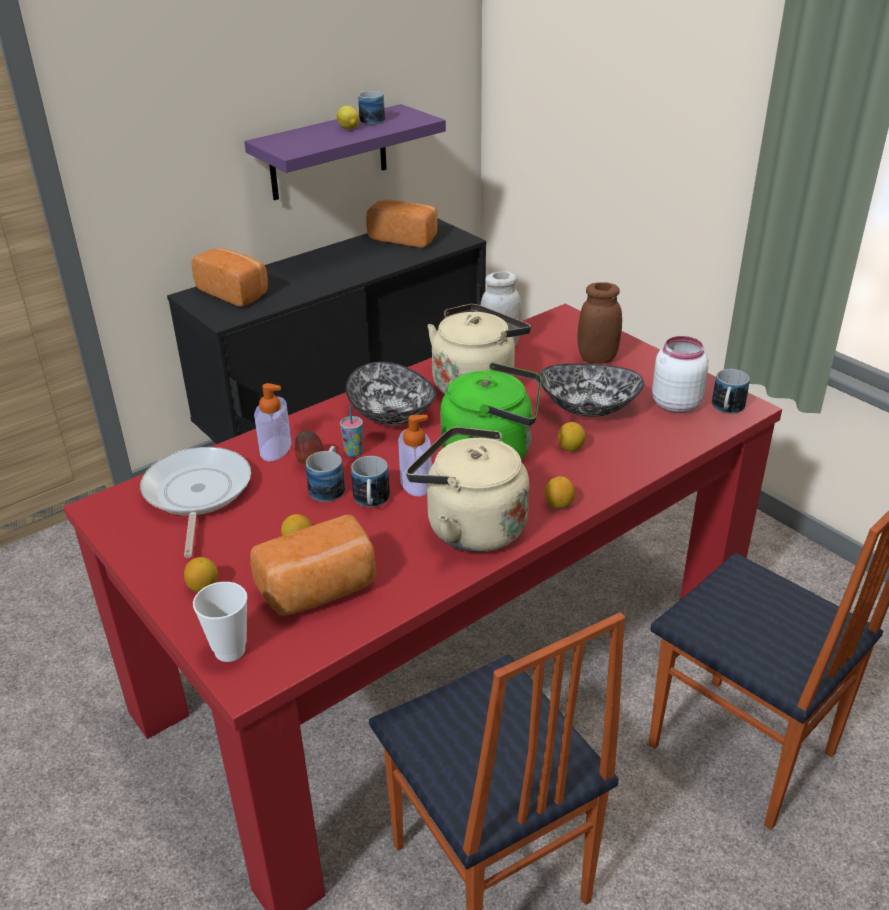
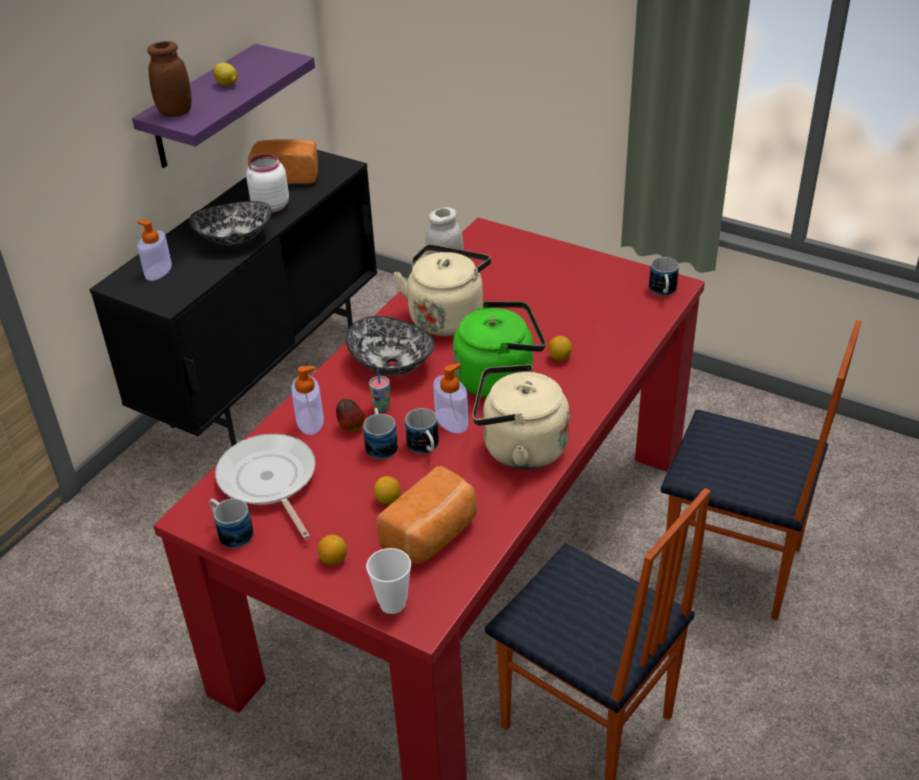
camera: 20 degrees left, 5 degrees up
(235, 292) = (158, 271): bread -> soap dispenser
(369, 119) = (239, 69): mug -> mug (230, 532)
(558, 504) = (577, 410): lemon -> none
(588, 408) = (554, 317): bowl -> bowl (234, 238)
(597, 358) = (535, 267): brown jar -> brown jar (175, 112)
(674, 404) = (620, 296): white jar -> white jar (270, 206)

